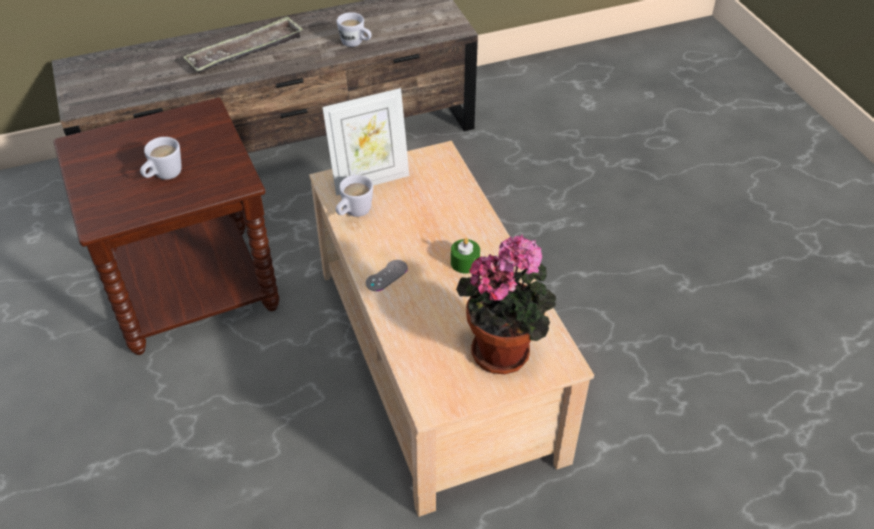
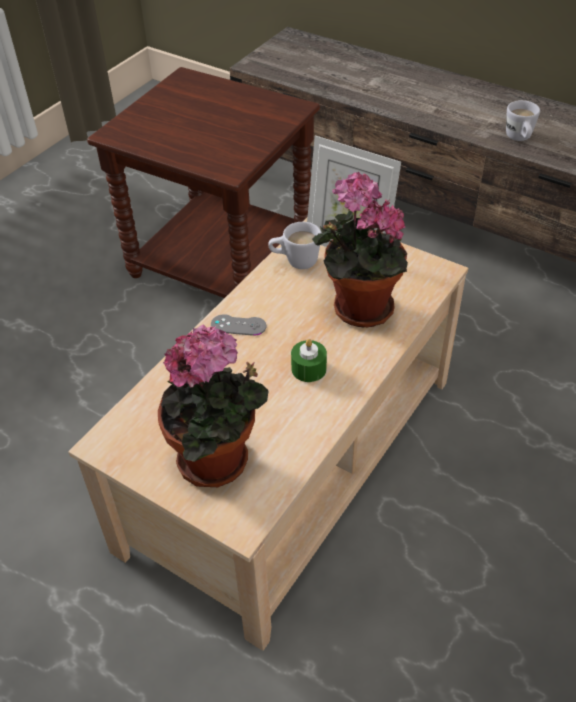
camera: 55 degrees right, 0 degrees up
(164, 176) = (195, 132): white mug -> none
(246, 51) = (421, 93): tray -> none
(434, 210) = (357, 309): none -> potted plant

